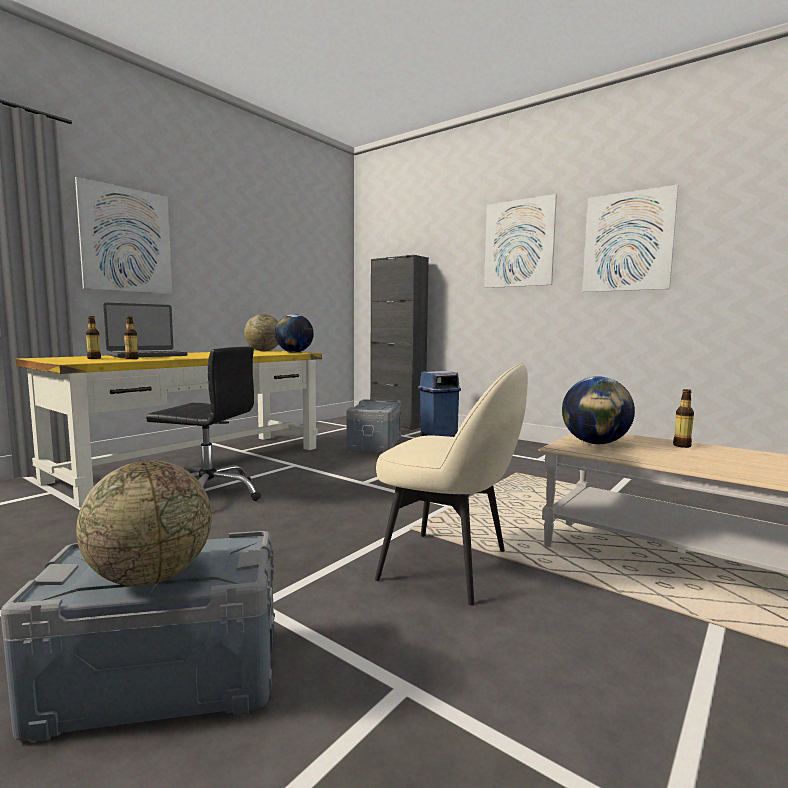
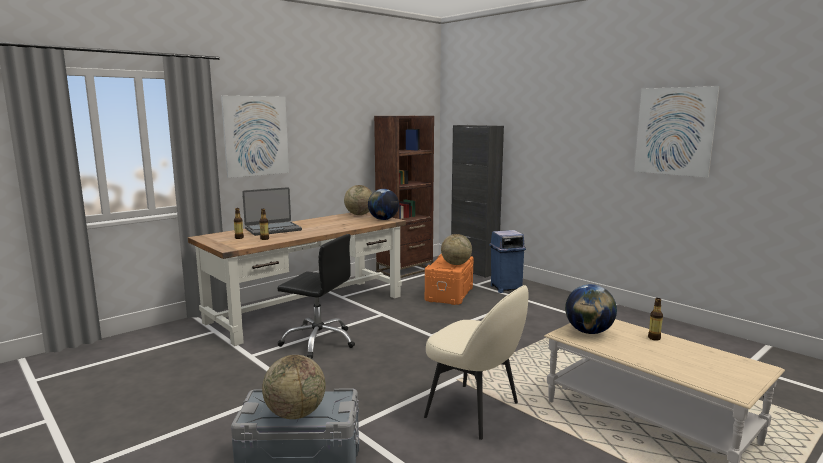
camera: 10 degrees right, 5 degrees up
(196, 463) = (308, 308): yellow desk -> brown desk
(318, 426) = (405, 270): none -> brown bookcase
(375, 444) = (450, 294): grey storage box -> orange storage box
(383, 406) = (456, 264): none -> globe
(519, 243) = (582, 121): picture -> none

